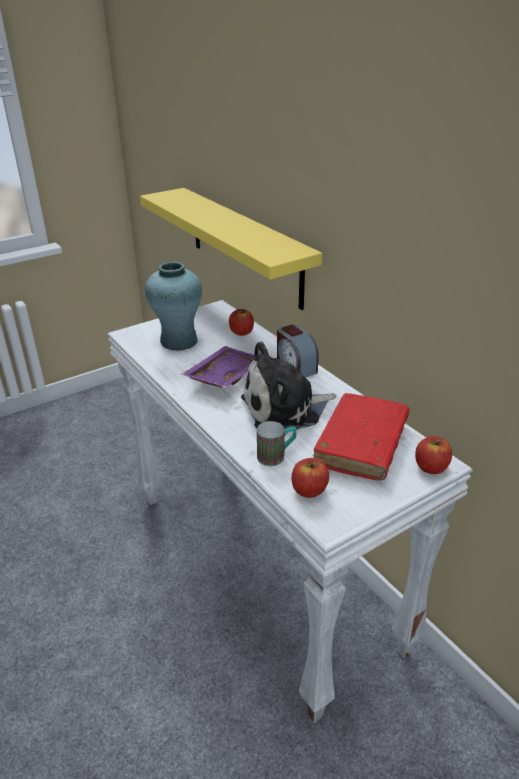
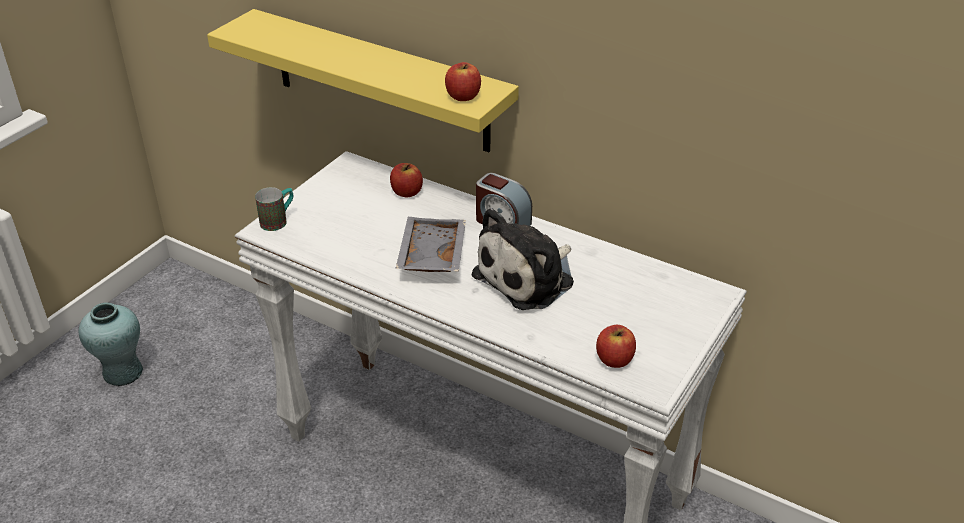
camera: 25 degrees left, 5 degrees up
(179, 341) = (339, 223): turquoise vase -> turquoise vase (123, 372)
(224, 376) = (430, 255): purple tray -> grey tray
(276, 456) = (557, 333): mug -> mug (278, 220)
(361, 445) = (632, 296): red book -> none
(431, 467) = (710, 300): apple -> apple (463, 96)

